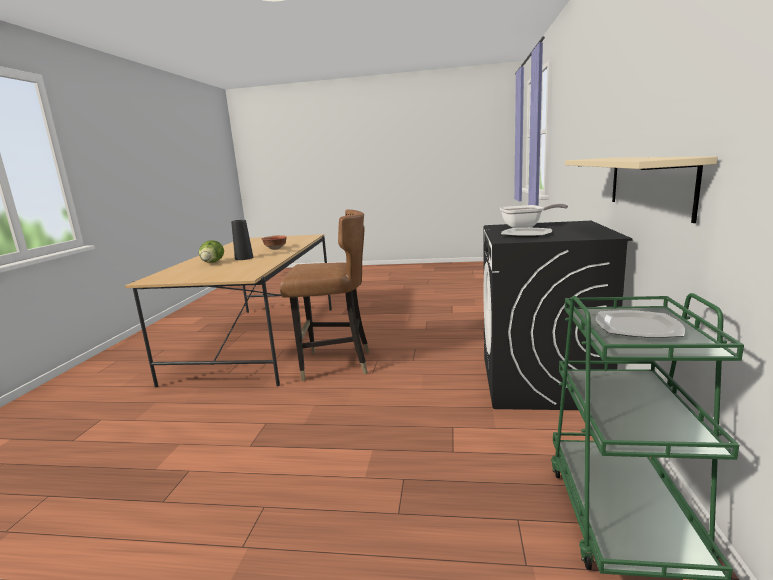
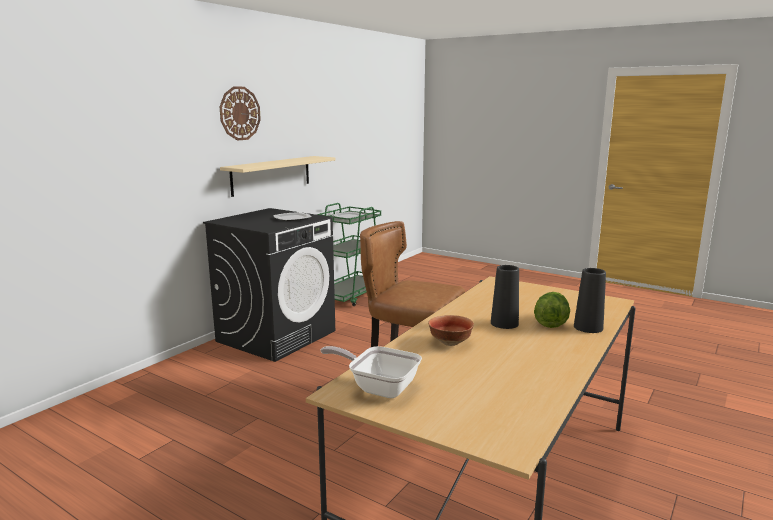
camera: 155 degrees left, 0 degrees up
(188, 265) = (588, 327): none -> black vase
(525, 226) = (259, 224): frying pan -> frying pan (378, 387)
(632, 76) = (239, 113): none -> wall clock

